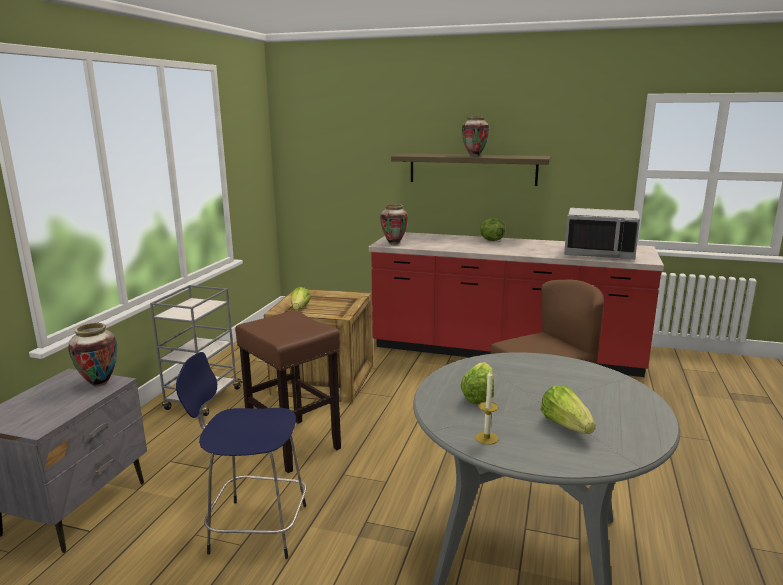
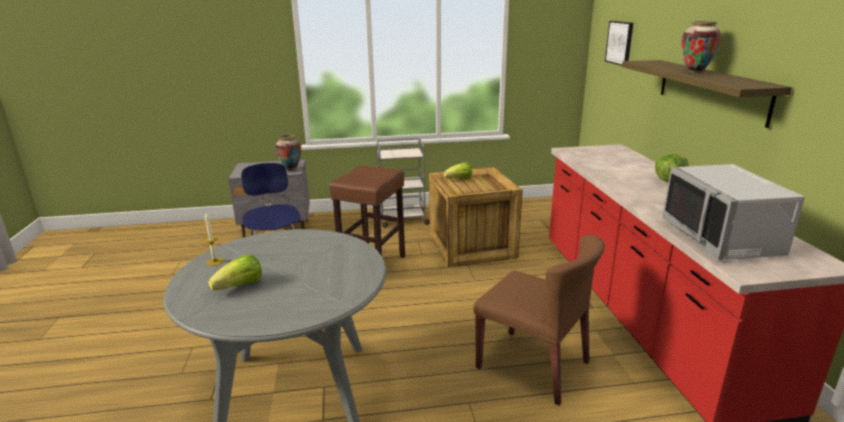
camera: 65 degrees right, 5 degrees up
(332, 144) = (620, 43): none -> picture
(394, 243) = (576, 152): vase -> none
(479, 395) = (281, 250): lettuce -> none

